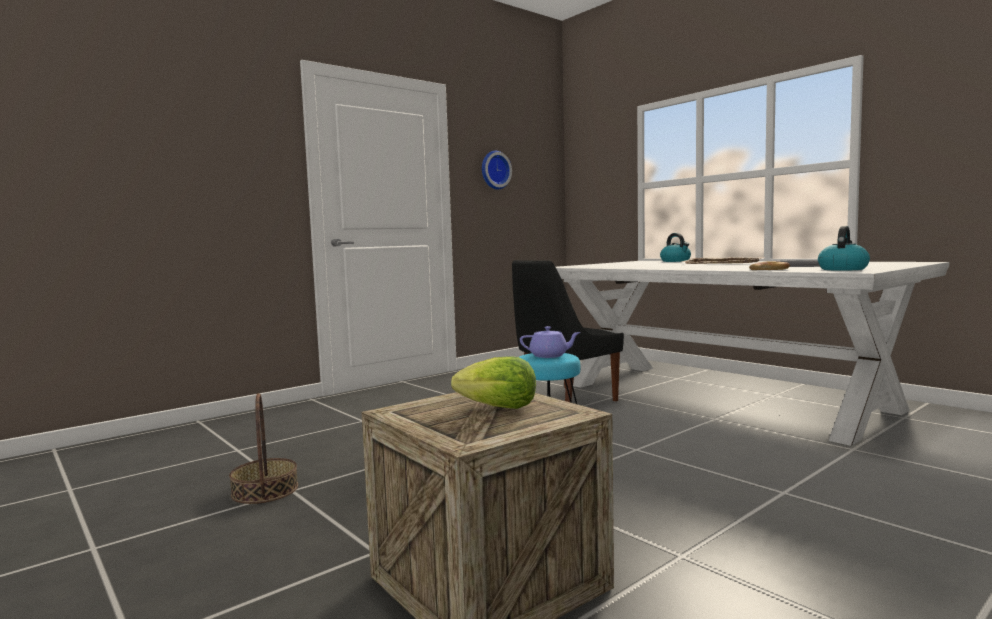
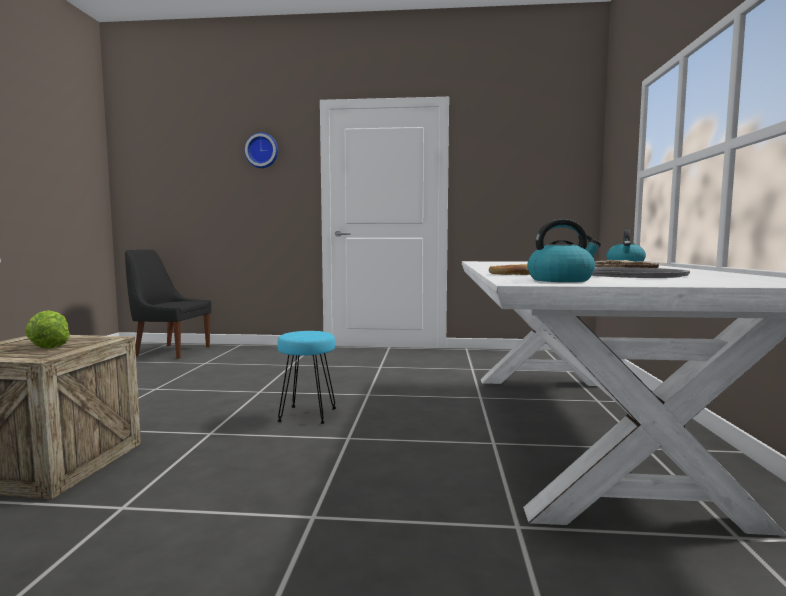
camera: 45 degrees right, 0 degrees up
(265, 490) = (150, 385): basket -> none
(494, 170) = (501, 169): wall clock -> wall clock (262, 151)
(549, 356) = (306, 334): purple teapot -> none
(564, 400) = (434, 388): black chair -> black chair (170, 351)

